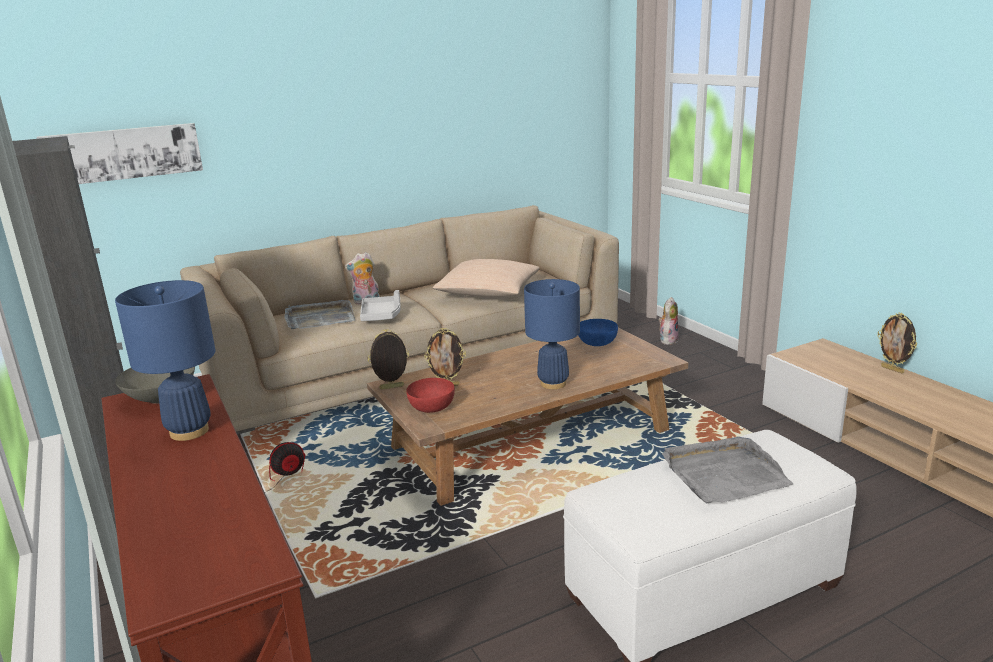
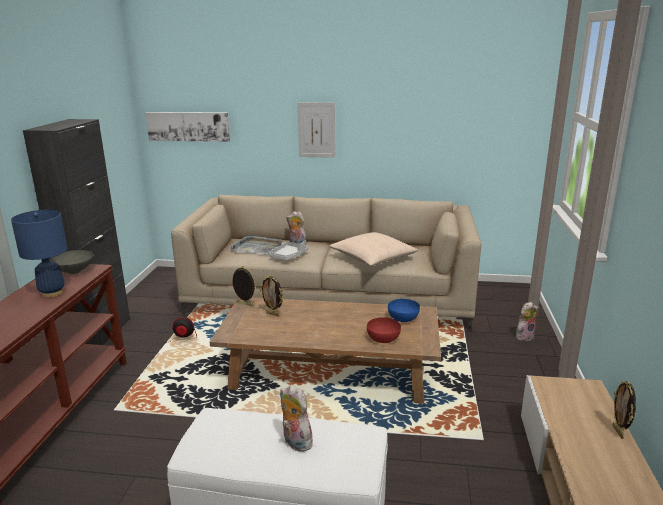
camera: 35 degrees right, 0 degrees up
(337, 135) = (316, 130): none -> picture
(432, 407) = (245, 325): red bowl -> red bowl (383, 339)
(553, 383) = (329, 336): blue table lamp -> none
(723, 474) = (295, 442): grey tray -> plush toy

